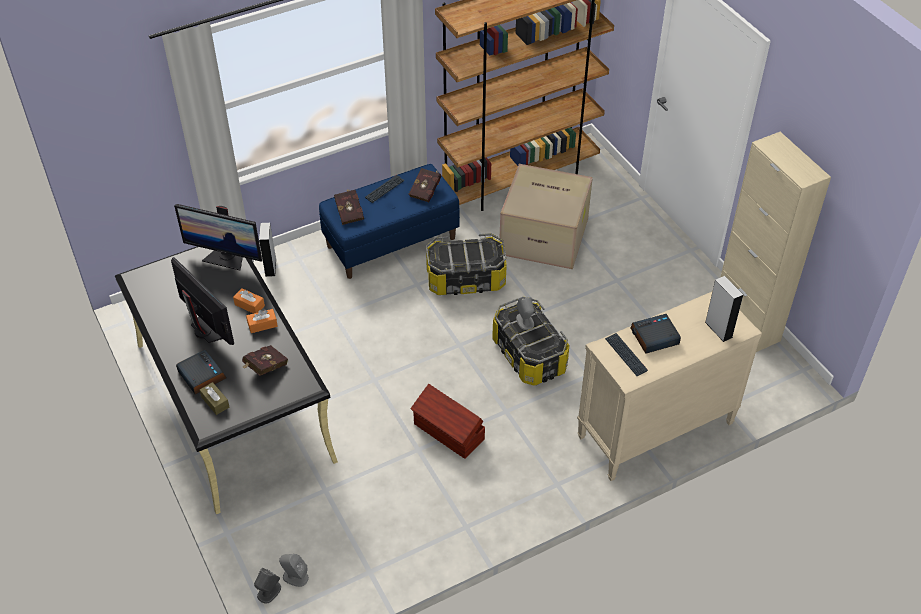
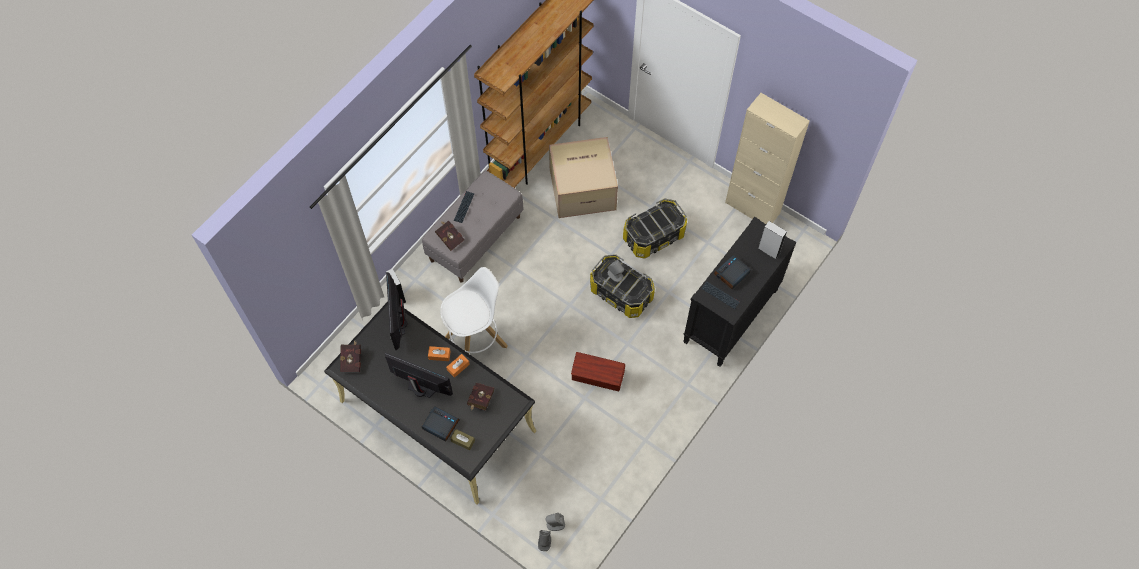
camera: 25 degrees left, 15 degrees up
(225, 258) = (398, 324): monitor -> monitor turned 90 degrees clockwise
(326, 343) = (476, 342): none -> white stool
(391, 242) = (475, 238): blue bench -> grey bench
(426, 191) = (495, 196): red book -> red book (352, 360)
(465, 279) = (546, 248): storage box -> storage box (653, 236)
(655, 431) = (730, 317): beige dresser -> black dresser

